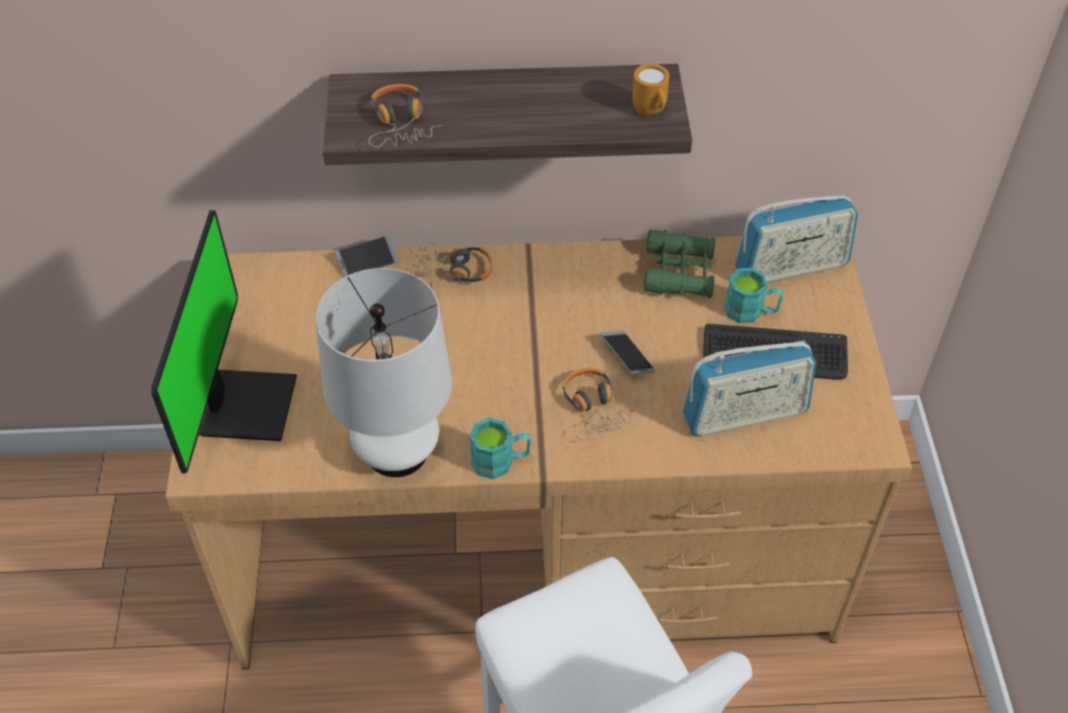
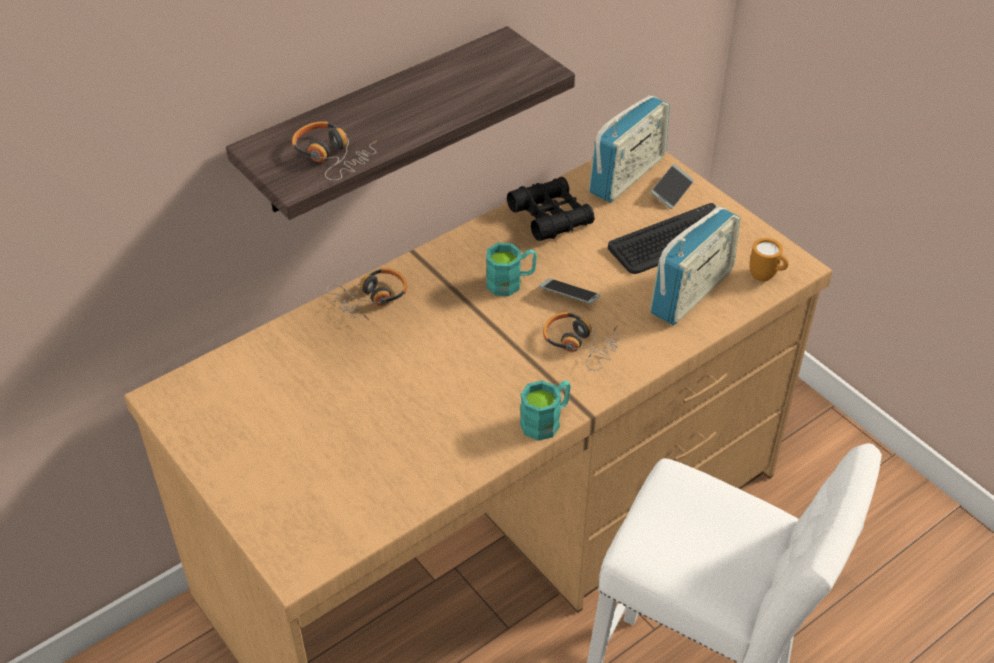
camera: 35 degrees left, 5 degrees down
(244, 405) = (286, 495): monitor -> none
(368, 261) = (287, 327): phone -> phone (672, 191)
(397, 452) = (456, 459): white table lamp -> none
(651, 113) = (525, 67): orange mug -> orange mug (766, 277)
(679, 272) = (550, 216): green binoculars -> black binoculars
(751, 311) = (628, 219): turquoise mug -> turquoise mug (511, 282)

